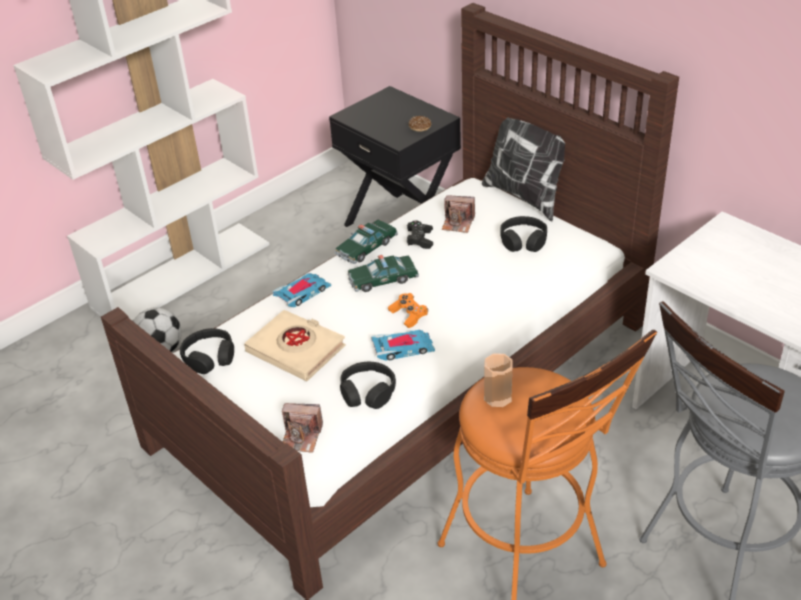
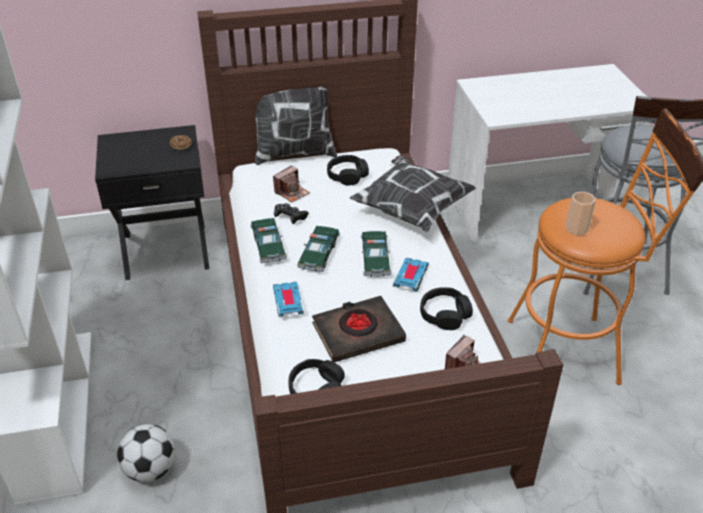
camera: 60 degrees left, 0 degrees up
(296, 349) = (358, 333): beige book -> black book
(408, 315) = (375, 259): orange game controller -> toy car
(513, 304) = (411, 209): none -> pillow

